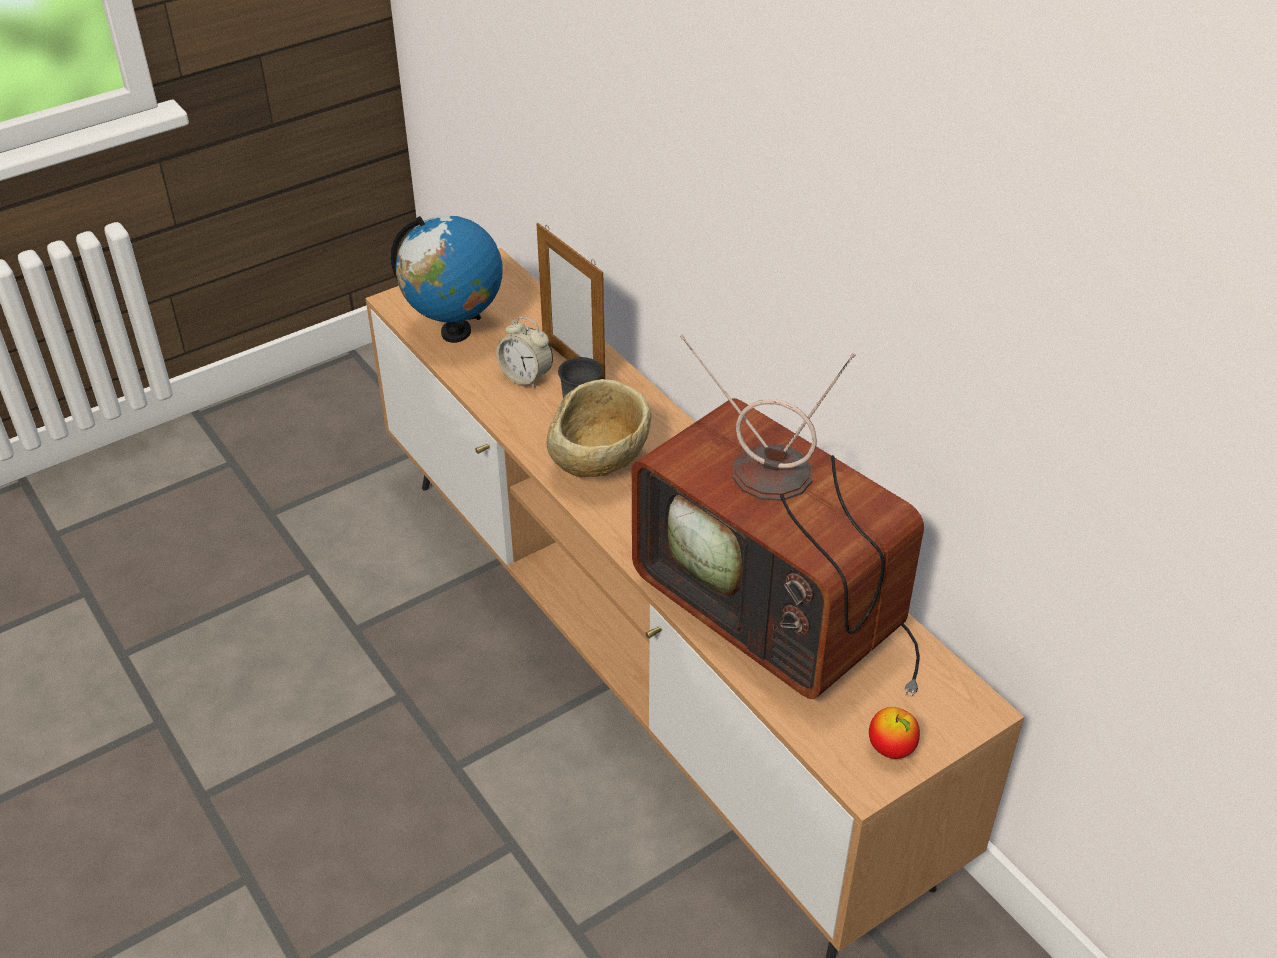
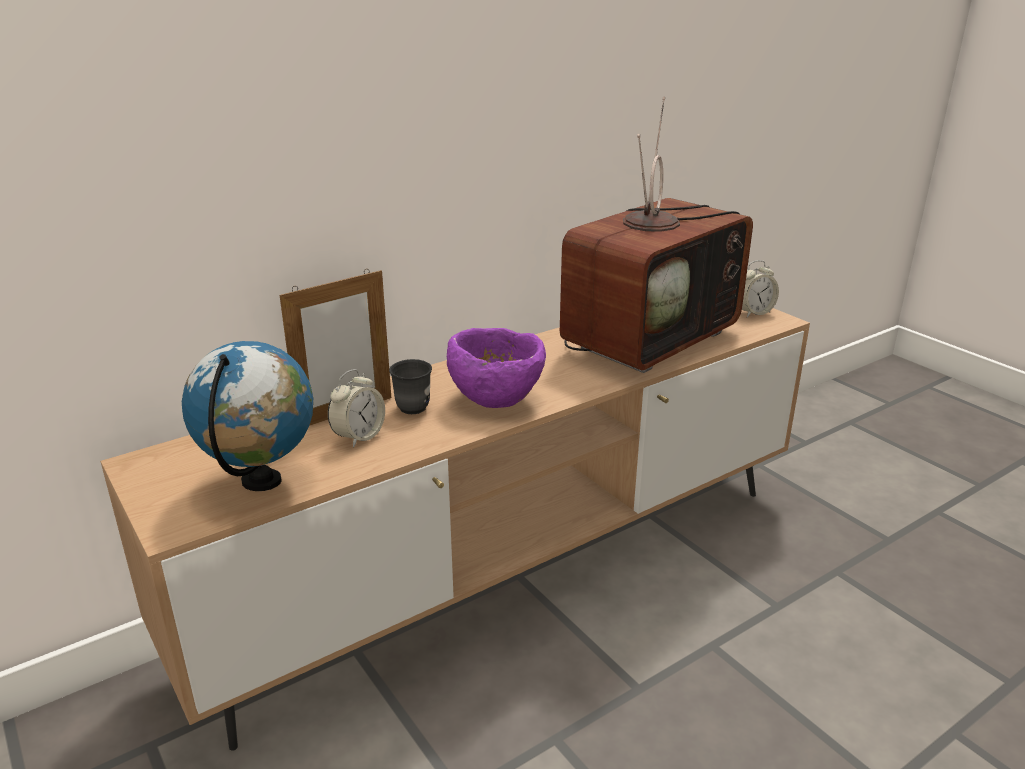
camera: 90 degrees left, 15 degrees down
(599, 465) = (496, 398): beige bowl -> purple bowl
(891, 749) = (753, 312): apple -> alarm clock

